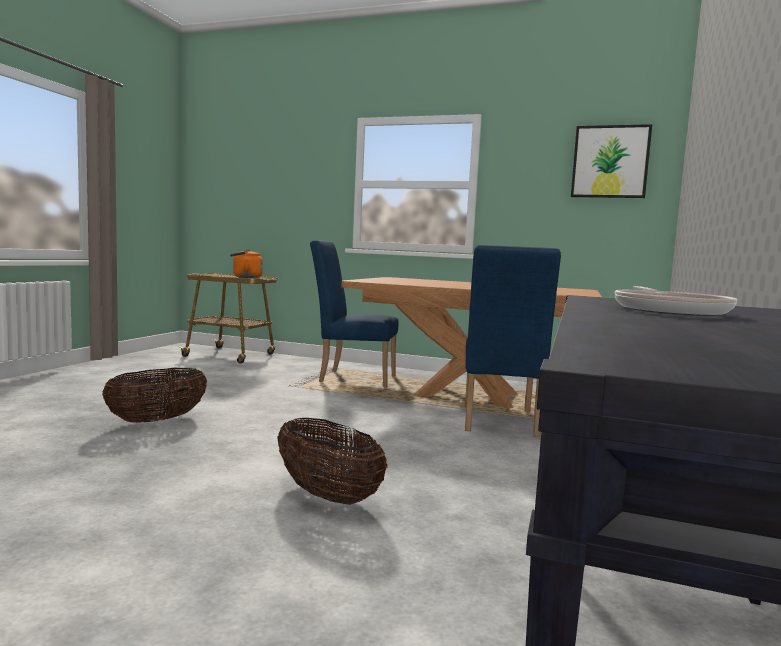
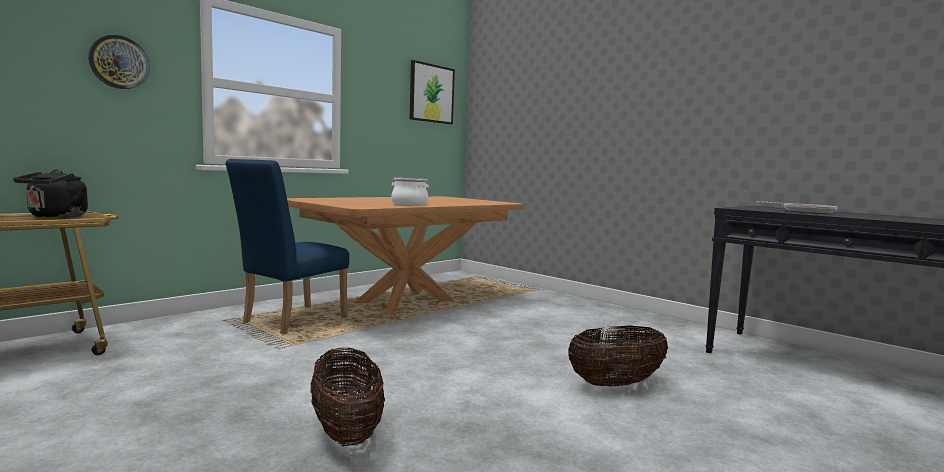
camera: 65 degrees left, 0 degrees up
(245, 277) = (55, 217): orange kettle -> black kettle
(306, 179) = (119, 62): none -> wall clock
(428, 284) = (409, 204): none -> cooking pot
(498, 423) = (486, 311): blue chair -> none

